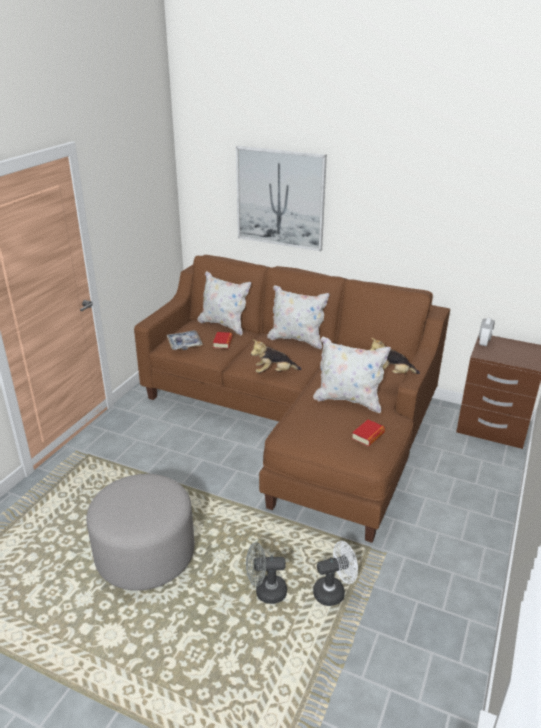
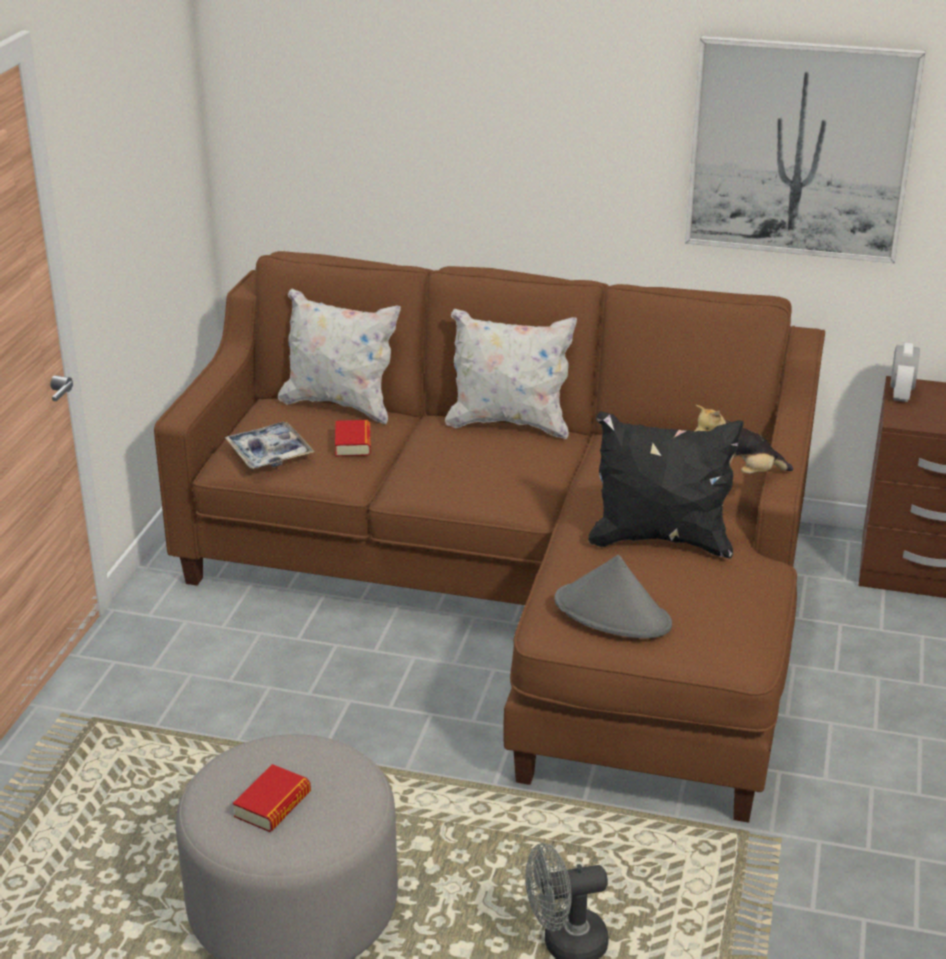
camera: 10 degrees left, 0 degrees up
(274, 372) = (485, 497): plush toy -> none
(280, 198) = (445, 119): picture -> picture (800, 149)
(313, 434) = (613, 613): none -> grey hat
(334, 592) = (699, 925): white fan -> none
(348, 400) = (660, 540): white pillow -> black pillow
(368, 436) = (721, 606): book -> book (272, 805)

